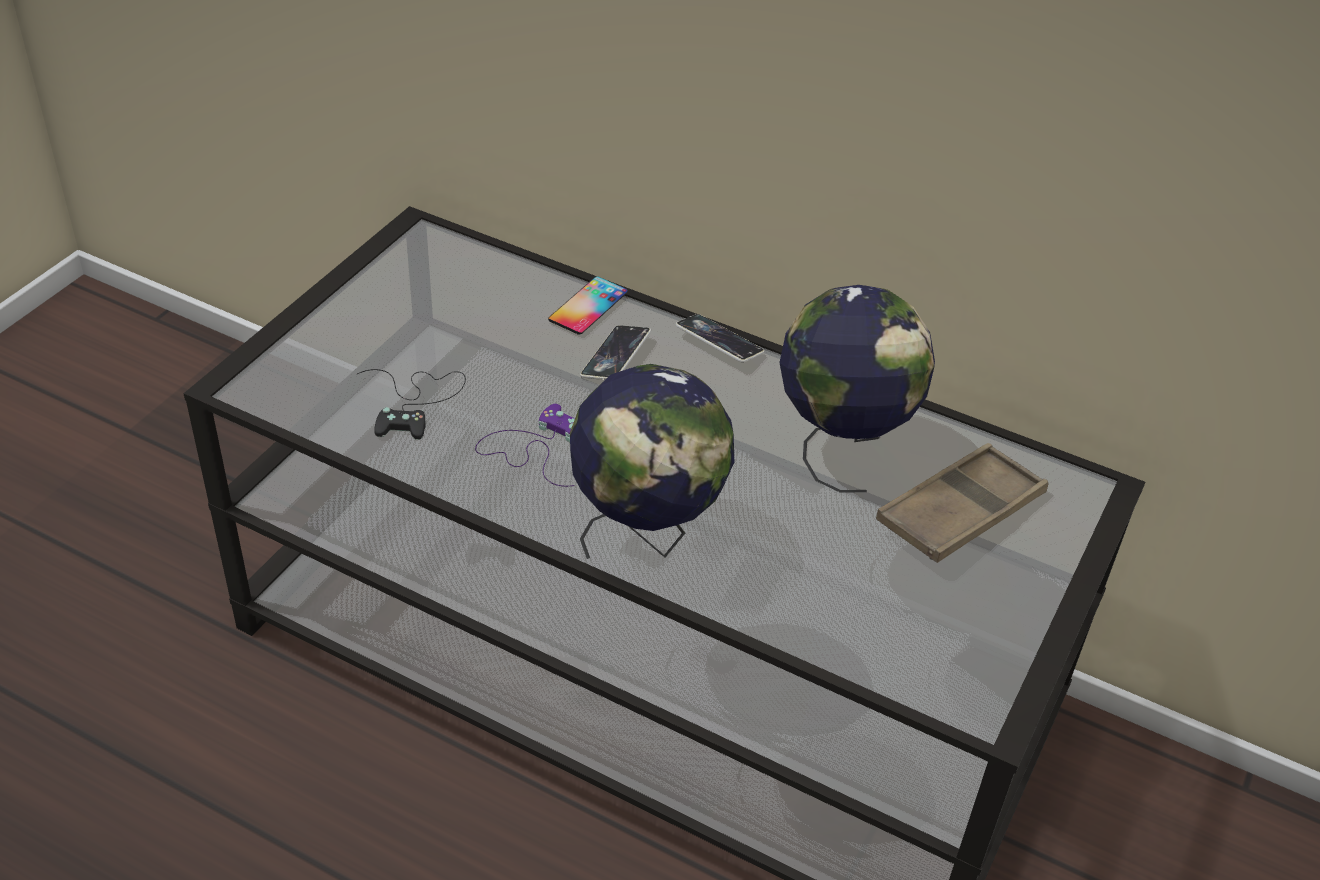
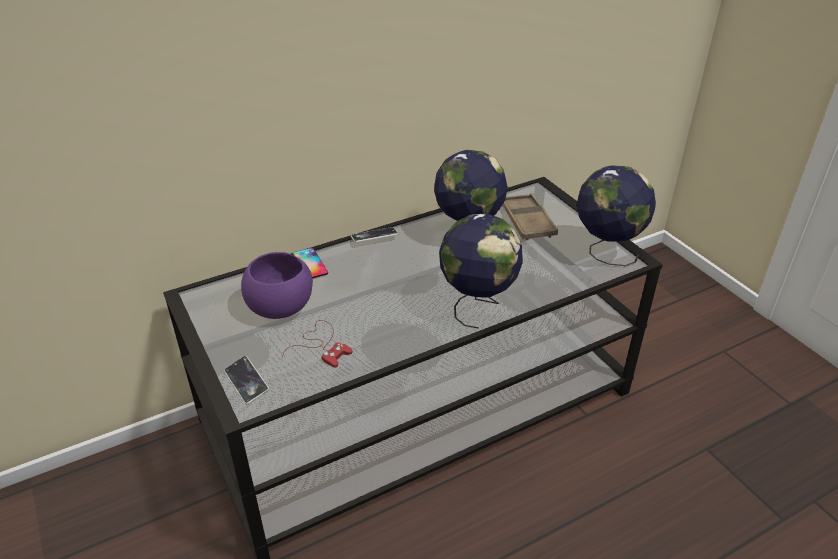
camera: 55 degrees left, 5 degrees down
(415, 402) = (321, 345): black game controller -> red game controller
(466, 326) = (281, 307): none -> purple bowl
(535, 447) = (391, 317): purple game controller -> none
(615, 357) = (353, 270): phone -> phone (246, 382)
(973, 660) = (606, 251): none -> globe

